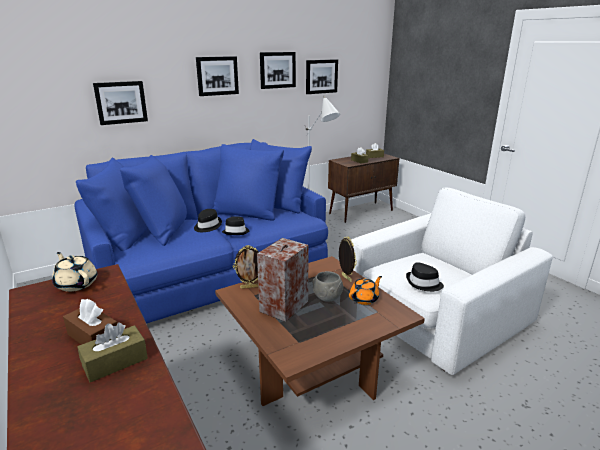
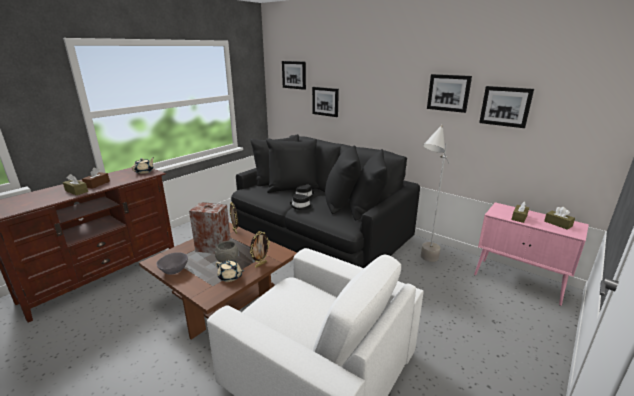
camera: 70 degrees right, 0 degrees up
(211, 270) = (320, 232): blue sofa -> black sofa
(217, 76) = (390, 91): picture -> picture (294, 75)
(329, 340) = (174, 270): none -> grey bowl
(361, 212) = (519, 281): brown cabinet -> pink cabinet
(364, 299) = (230, 277): orange teapot -> beige teapot
(423, 283) = (268, 307): black hat -> none

